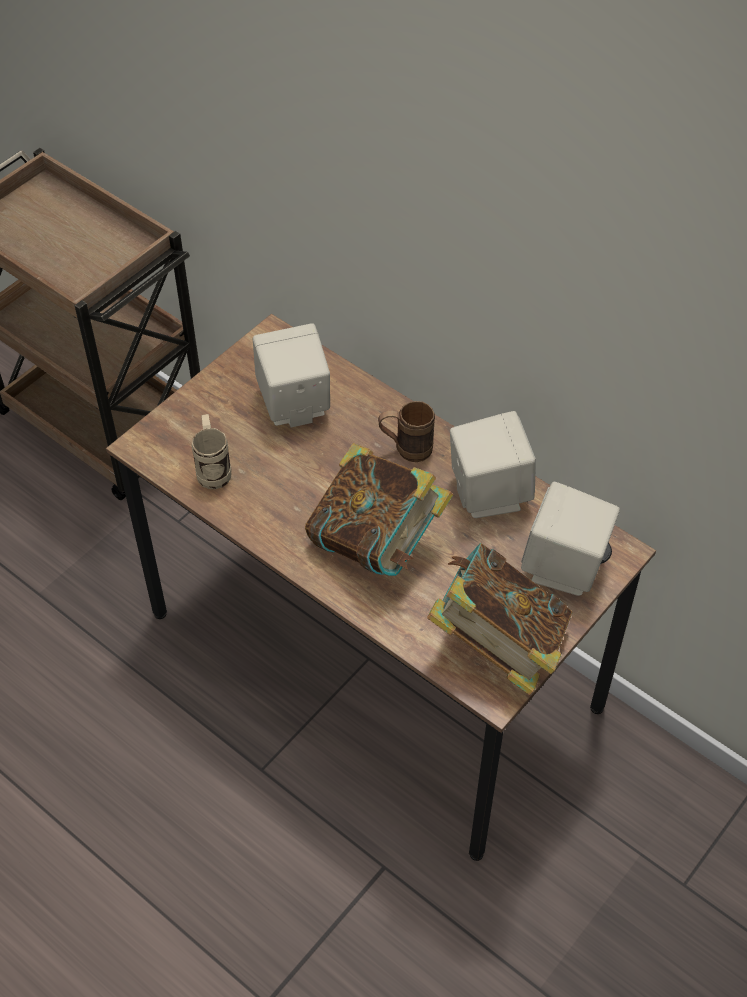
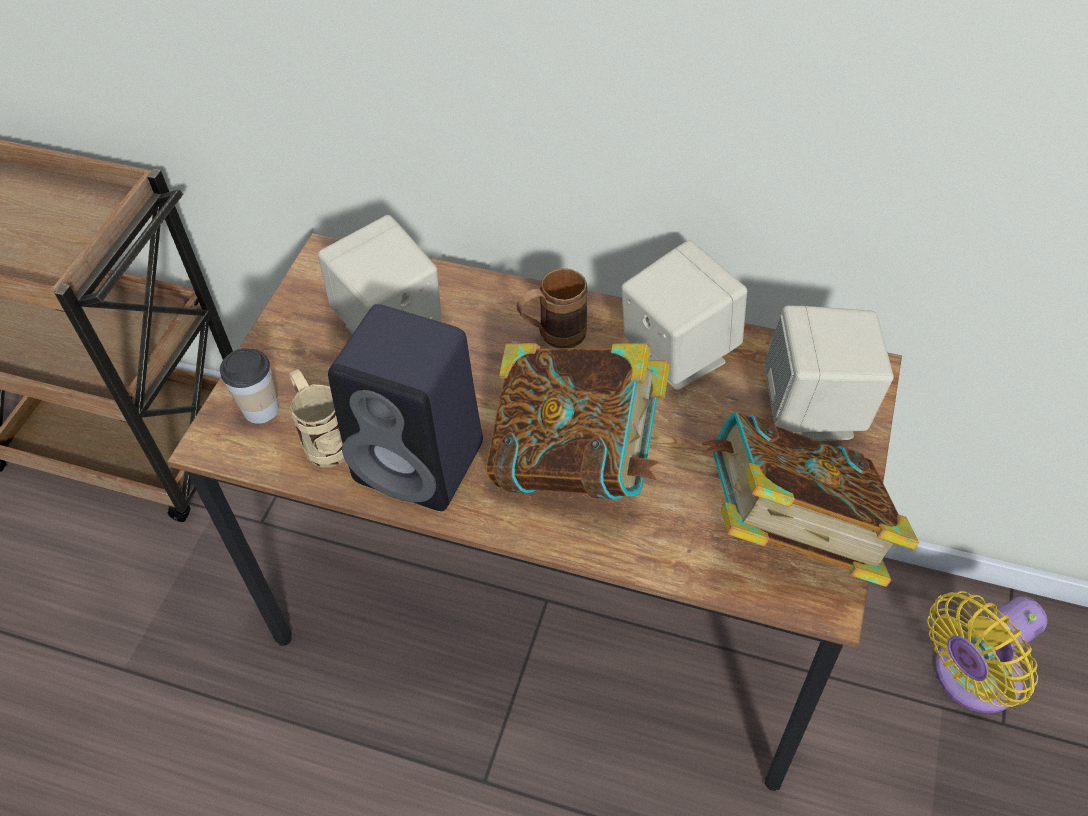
camera: 20 degrees left, 0 degrees up
(180, 433) = (261, 409): none -> cup
(272, 507) = (423, 462): none -> black speaker
(677, 841) = (970, 677): none -> yellow fan

